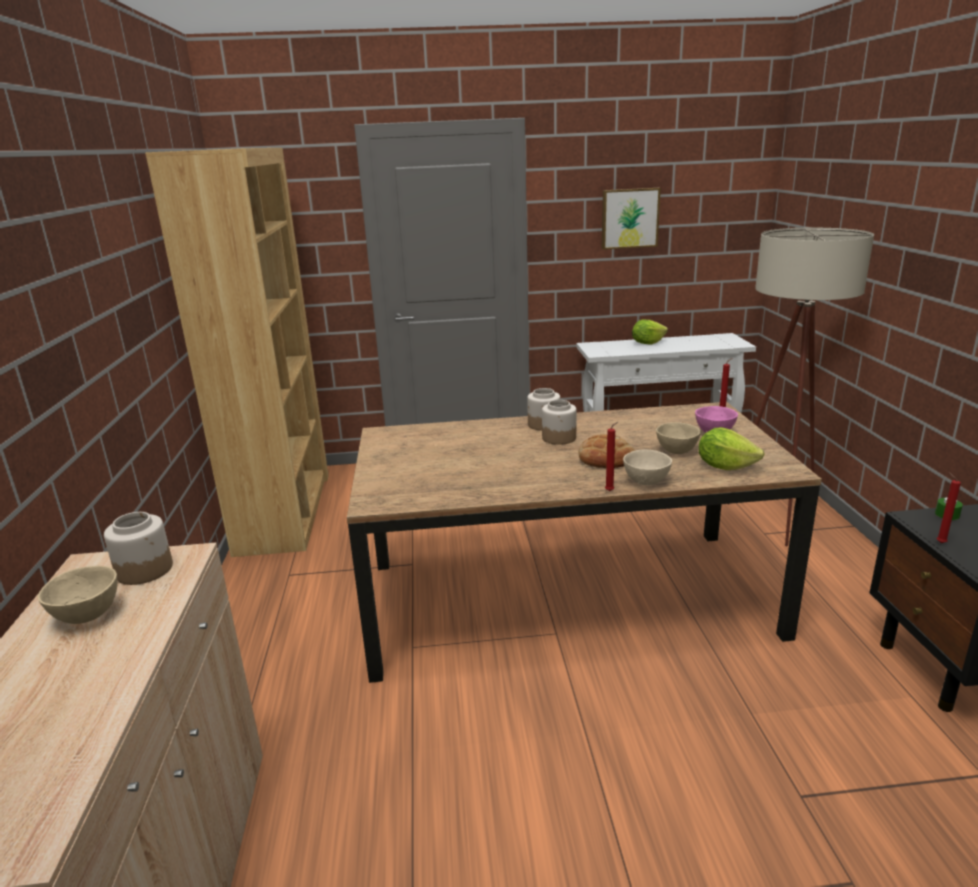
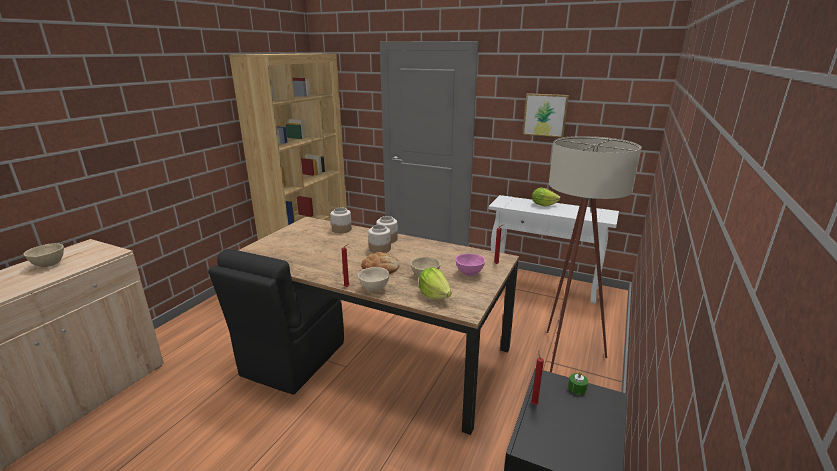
camera: 30 degrees right, 0 degrees up
(145, 569) = (94, 253): jar -> jar (342, 229)
(470, 659) = (291, 360): none -> black chair

